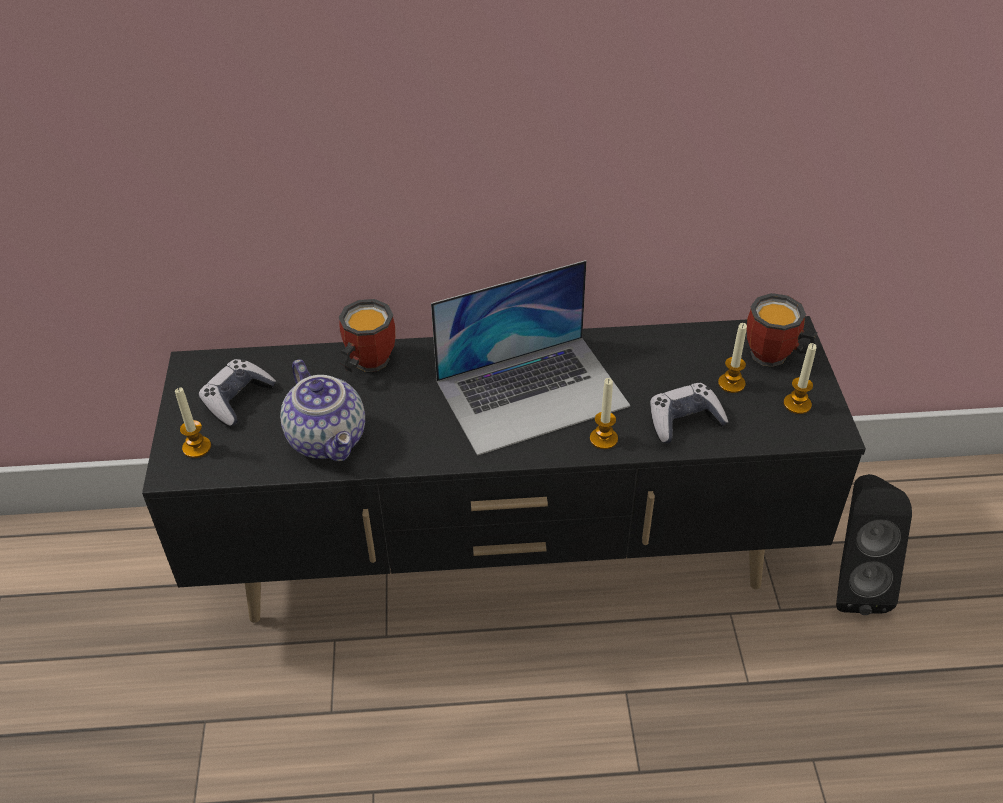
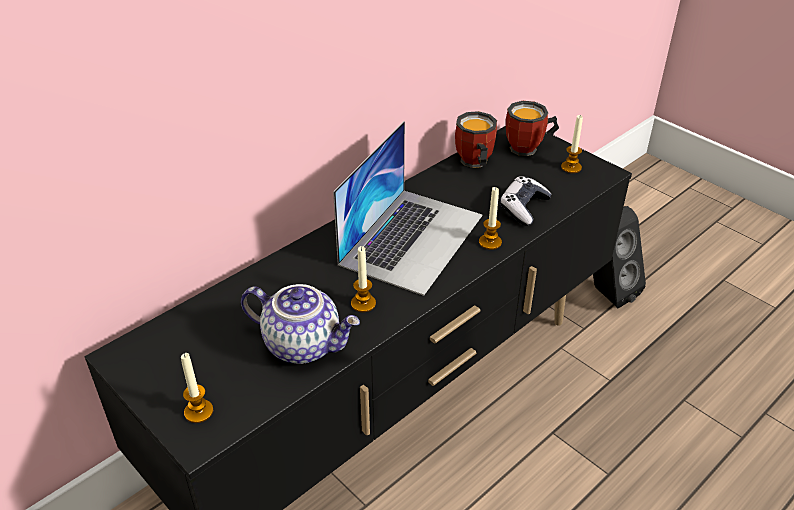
camera: 40 degrees left, 5 degrees down
(237, 399) = (192, 358): game controller -> none
(365, 363) = (268, 280): mug -> mug (473, 163)
(731, 383) = (523, 174): candle -> candle (363, 303)

